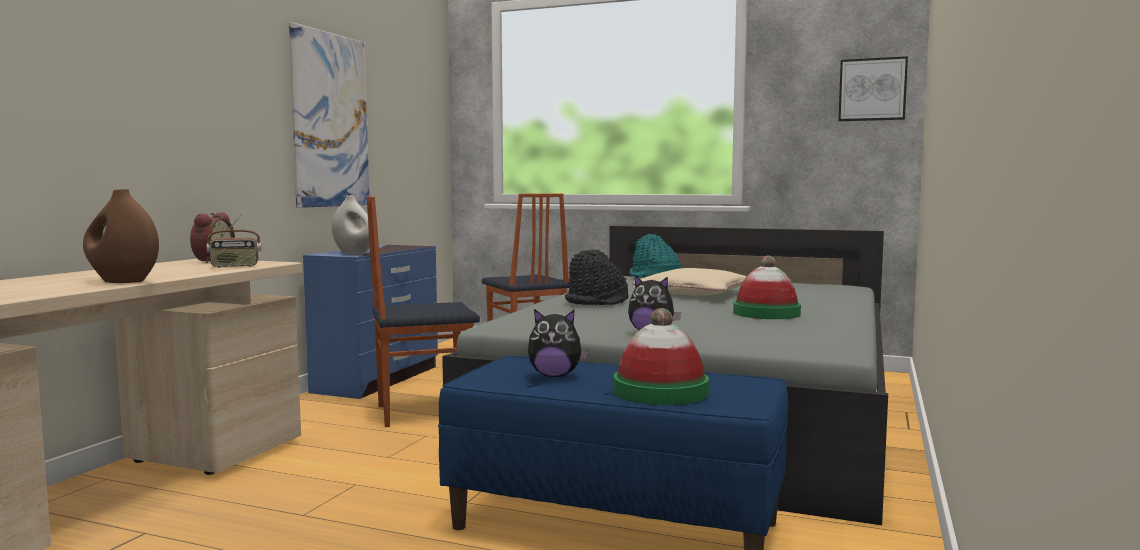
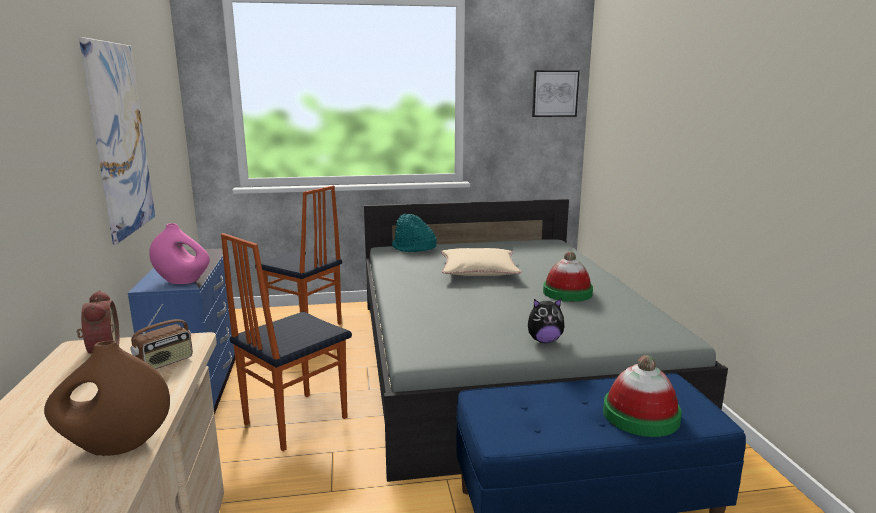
camera: 30 degrees left, 10 degrees up
(354, 254) = (182, 281): white vase -> pink vase
(555, 376) = (542, 413): plush toy -> none
(597, 302) = (432, 297): black hat -> none

